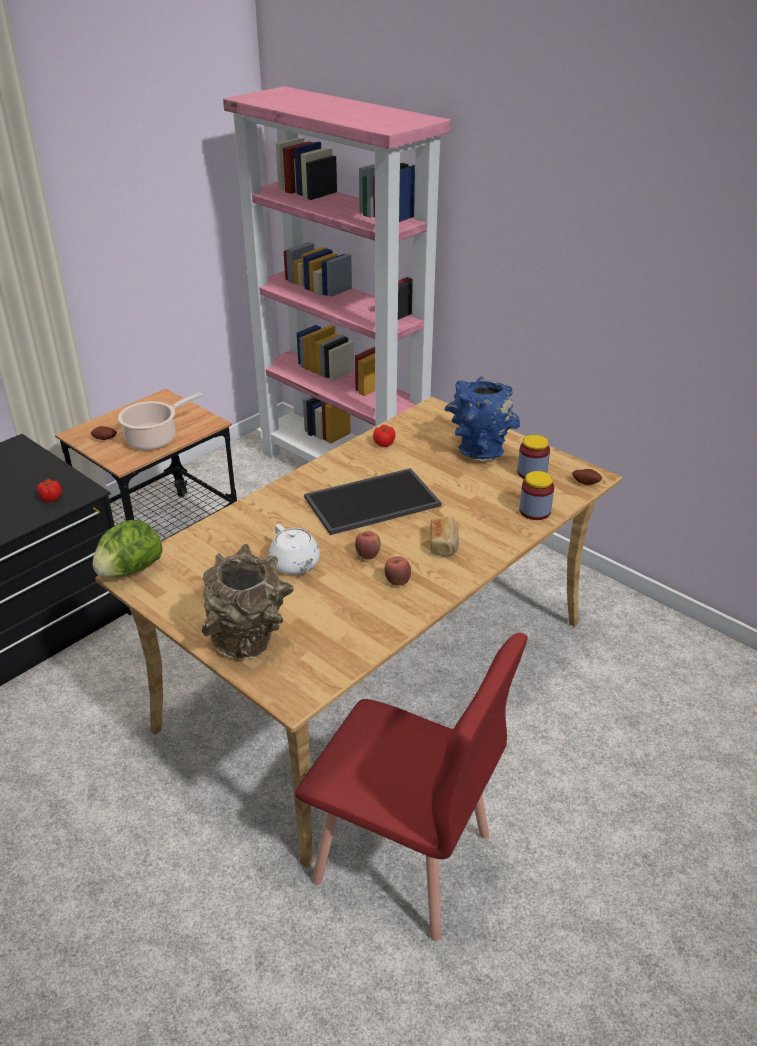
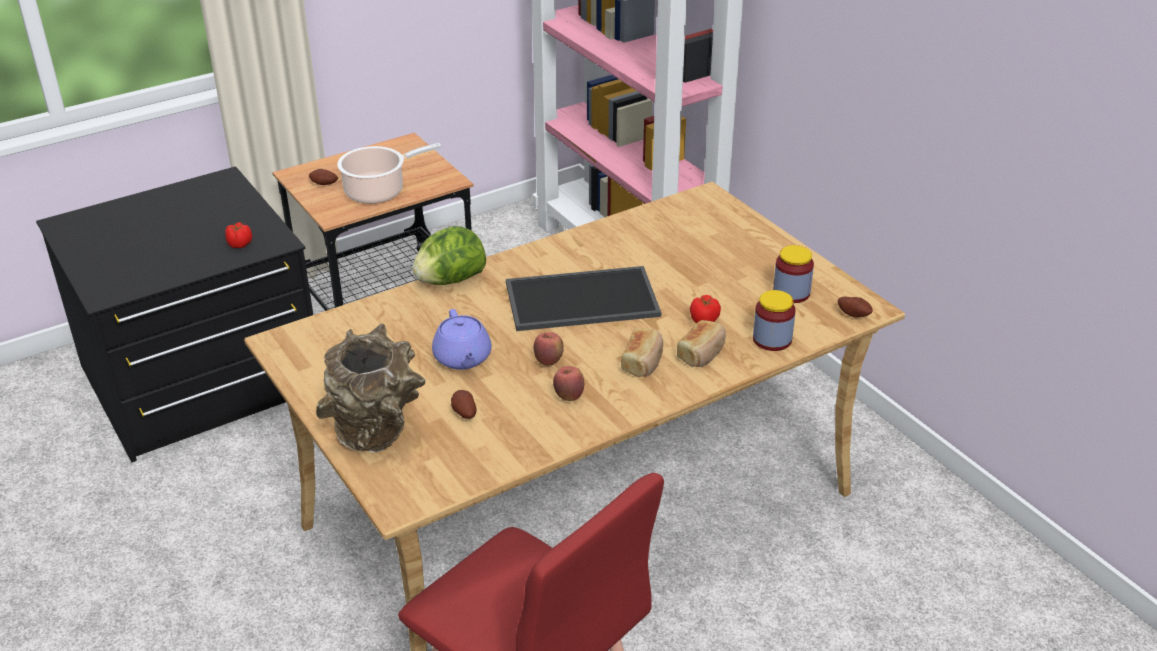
camera: 15 degrees right, 0 degrees up
(130, 570) = (283, 337): lettuce -> lettuce (450, 280)
(295, 564) = (462, 358): white teapot -> purple teapot
(316, 610) = (464, 413): none -> potato
(384, 443) = (627, 232): tomato -> tomato (705, 320)
(478, 450) = (737, 256): blue vase -> none
(486, 530) = (702, 353): none -> bread

